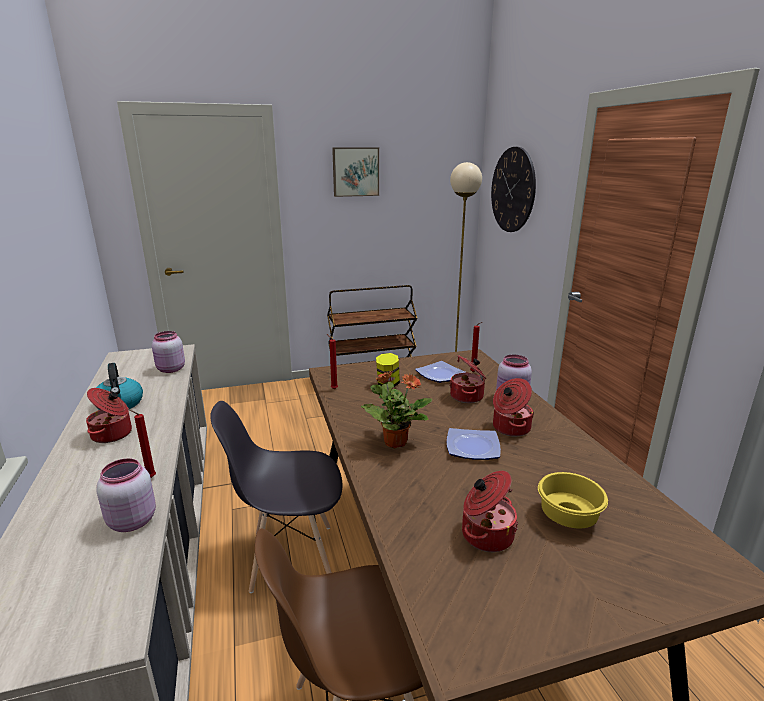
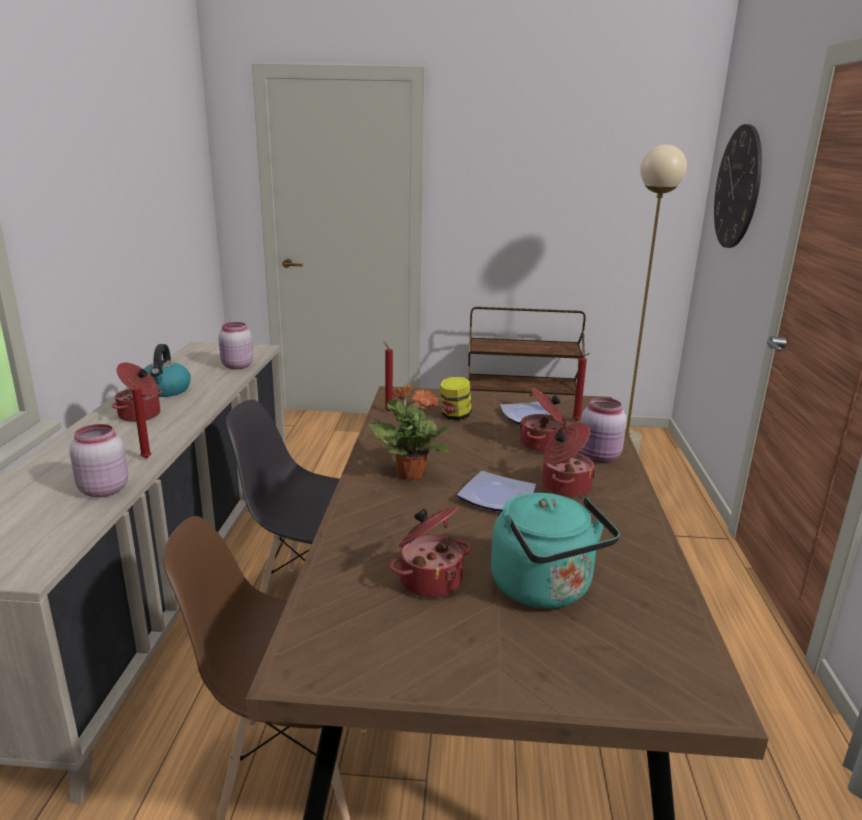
camera: 20 degrees right, 0 degrees up
(355, 172) = (525, 154): picture -> none
(569, 518) = (545, 590): yellow bowl -> turquoise kettle

